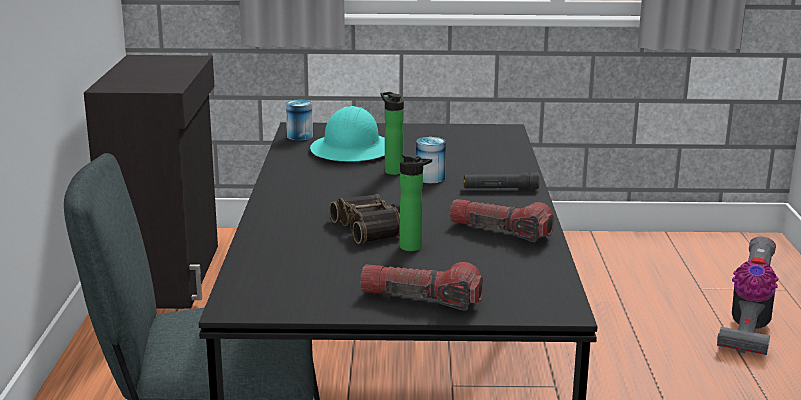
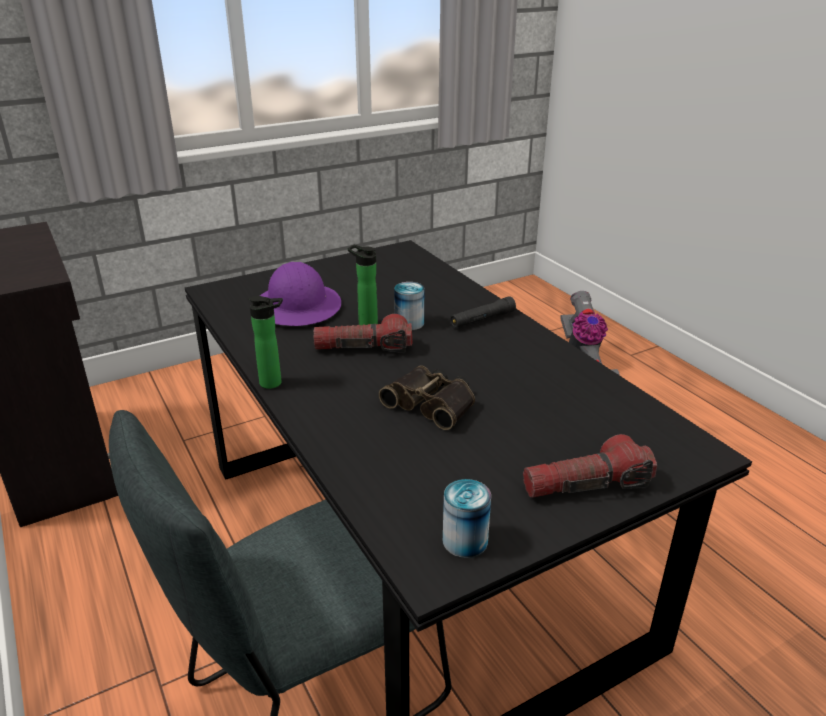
camera: 30 degrees left, 10 degrees up
(299, 136) = (226, 301): can -> can (465, 541)
(352, 150) = (298, 307): turquoise hard hat -> purple hard hat
(413, 248) = (499, 417): bottle -> bottle (274, 383)
(500, 232) = (544, 372): flashlight -> flashlight (363, 348)

